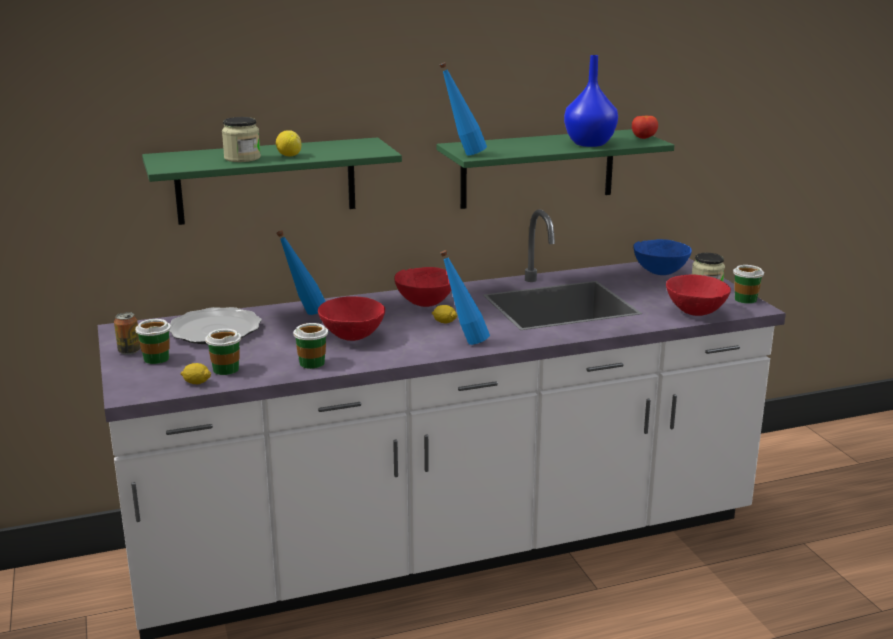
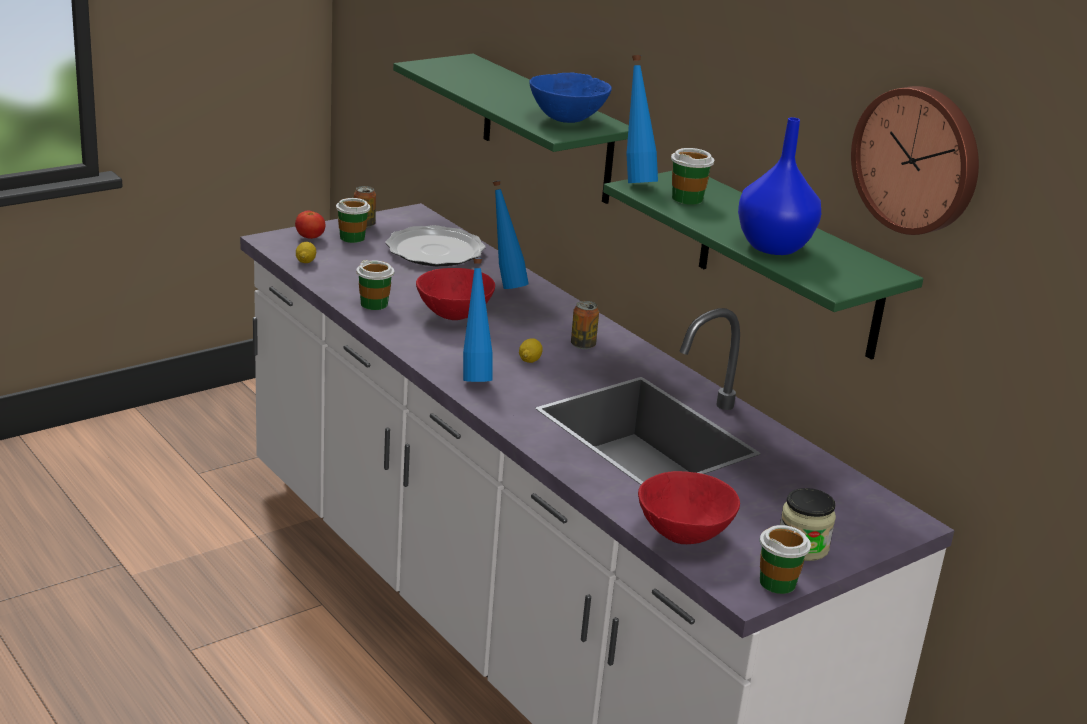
camera: 70 degrees right, 5 degrees up
(226, 369) = (341, 269): cup -> cup (687, 198)
(242, 158) = (479, 85): jar -> none
(289, 156) = (505, 100): lemon -> none
(426, 303) = (583, 345): red bowl -> can
(621, 61) = (918, 159): none -> wall clock
(644, 138) = (851, 281): tomato -> tomato (310, 238)
(661, 273) = (843, 506): blue bowl -> blue bowl (568, 120)

